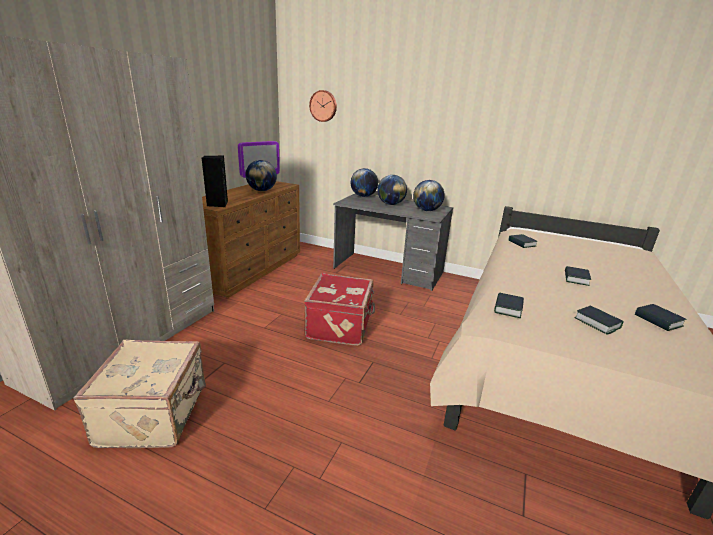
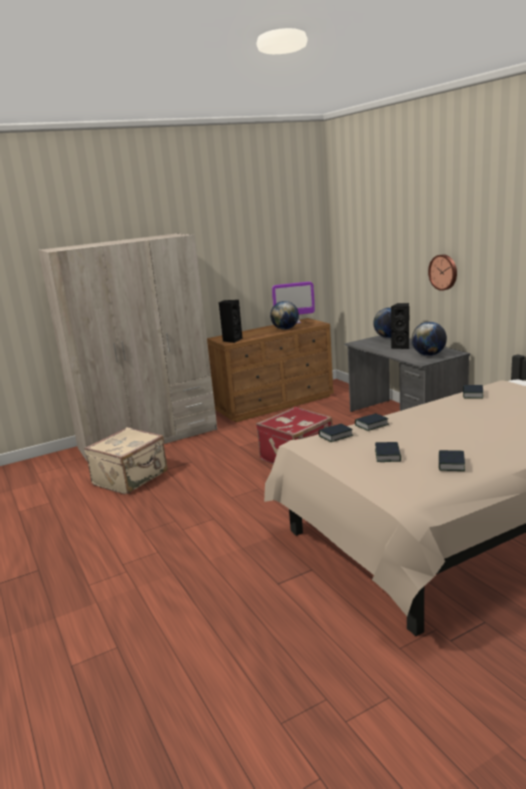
camera: 40 degrees right, 5 degrees down
(323, 106) = (361, 244): wall clock -> wall clock (444, 272)
(390, 204) = (401, 346): globe -> black speaker
(576, 279) = (452, 427): book -> book (371, 425)

